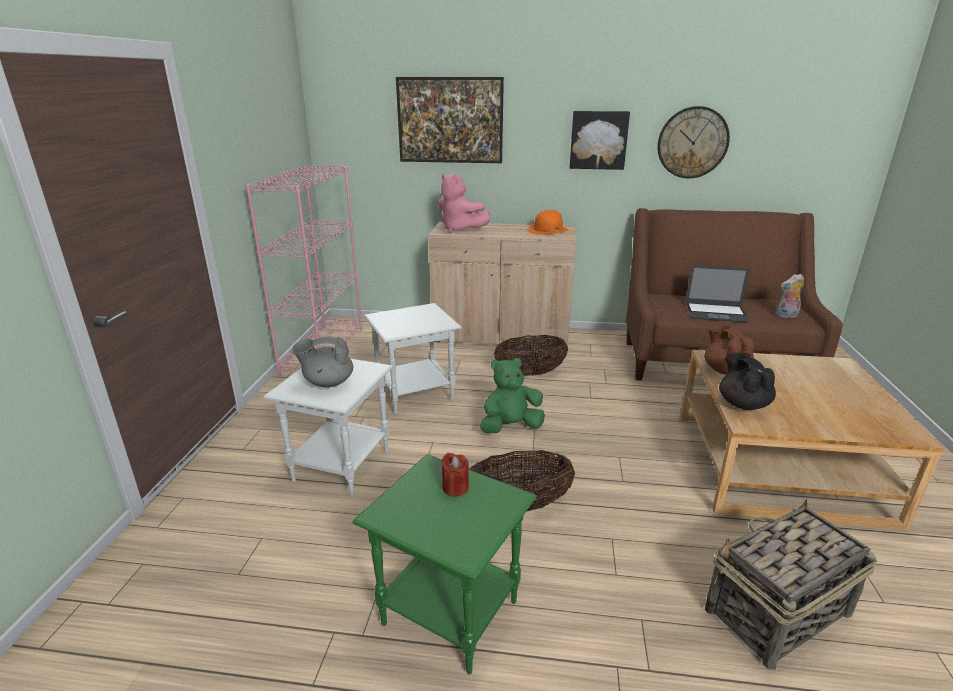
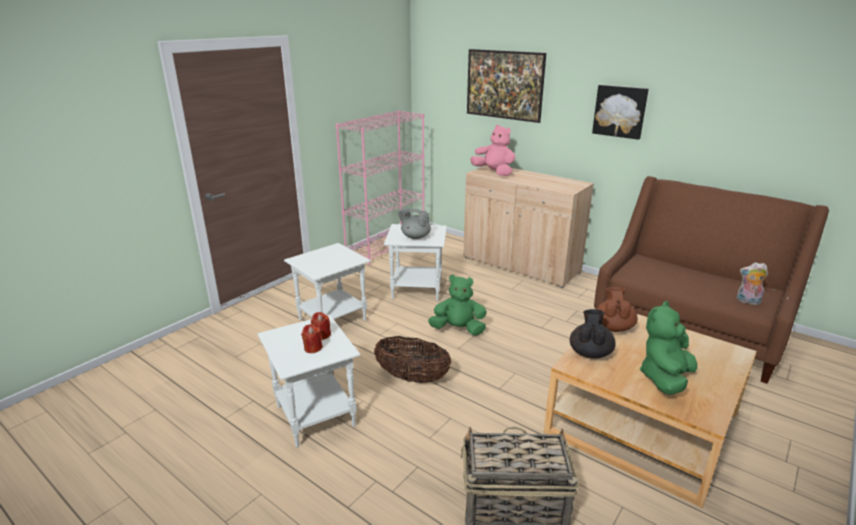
camera: 30 degrees right, 0 degrees up
(328, 382) = (323, 260): grey teapot -> grey teapot (415, 237)
(448, 612) = (315, 415): green side table -> white side table
(460, 230) = (494, 173): pink plush toy -> pink plush toy turned 150 degrees clockwise
(467, 511) = (313, 348): none -> red candle
(530, 374) = (512, 298): basket -> none
(548, 230) = (563, 183): orange hat -> none
(692, 142) = (707, 122): wall clock -> none
(716, 313) = (676, 283): laptop -> none
(831, 408) = (665, 379): none -> green plush toy

